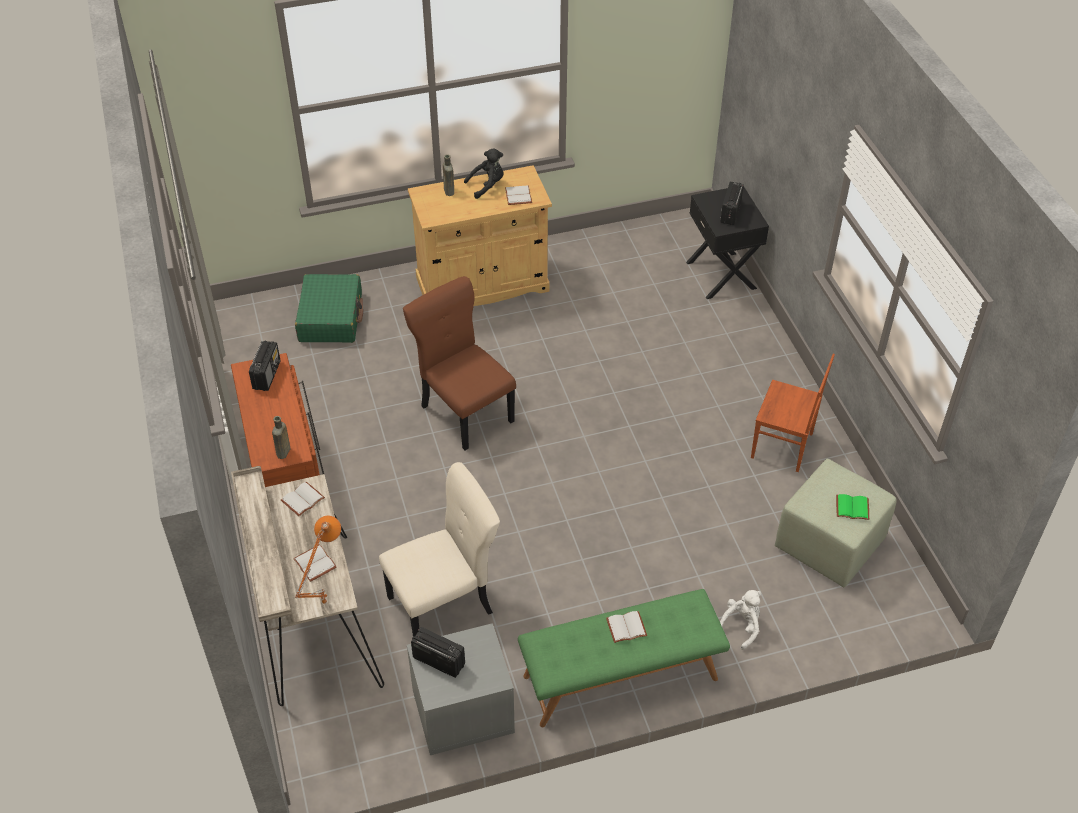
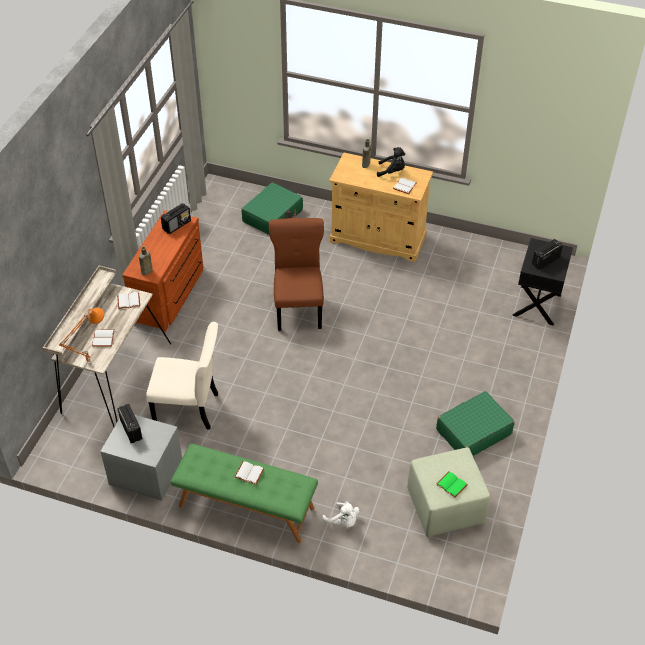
camera: 35 degrees right, 0 degrees up
(741, 626) = (343, 521): white plush toy -> white plush toy turned 60 degrees clockwise
(782, 447) = (473, 432): brown chair -> green suitcase

